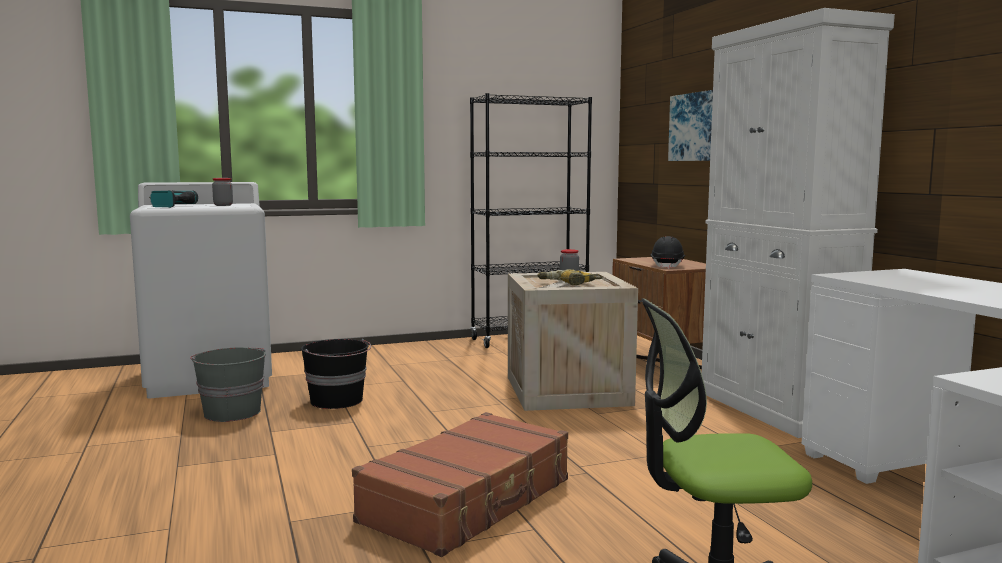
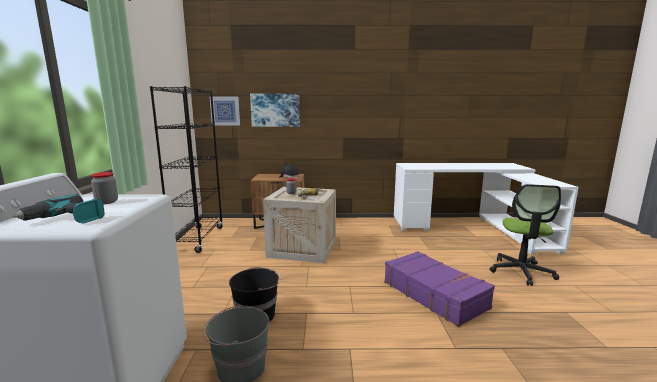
camera: 70 degrees left, 5 degrees up
(469, 501) = (434, 294): brown suitcase -> purple suitcase
(647, 133) = (225, 111): none -> picture
(775, 409) = (356, 223): white cabinet -> none

